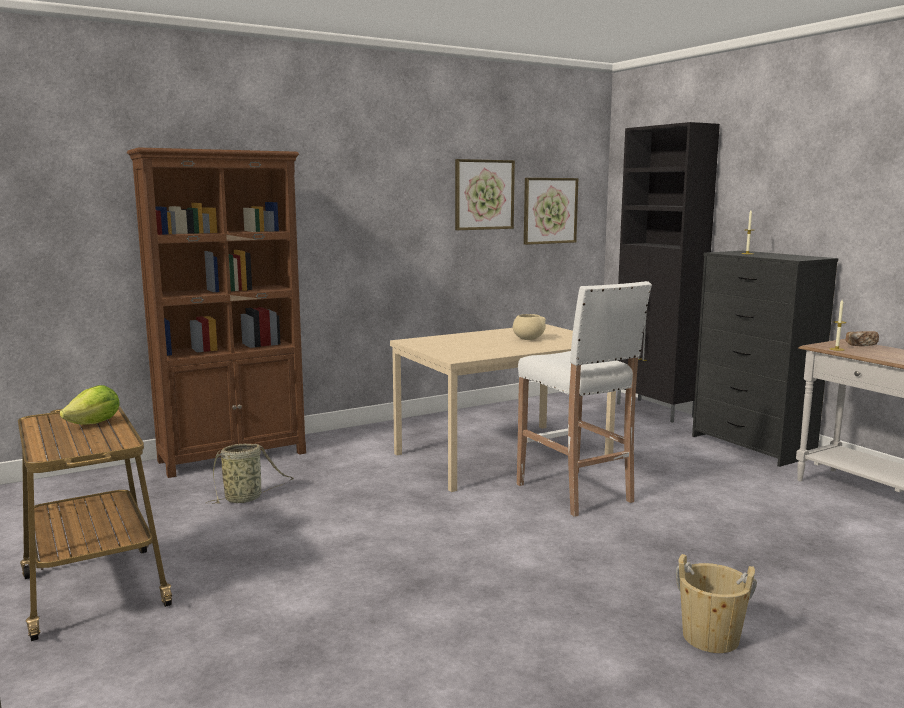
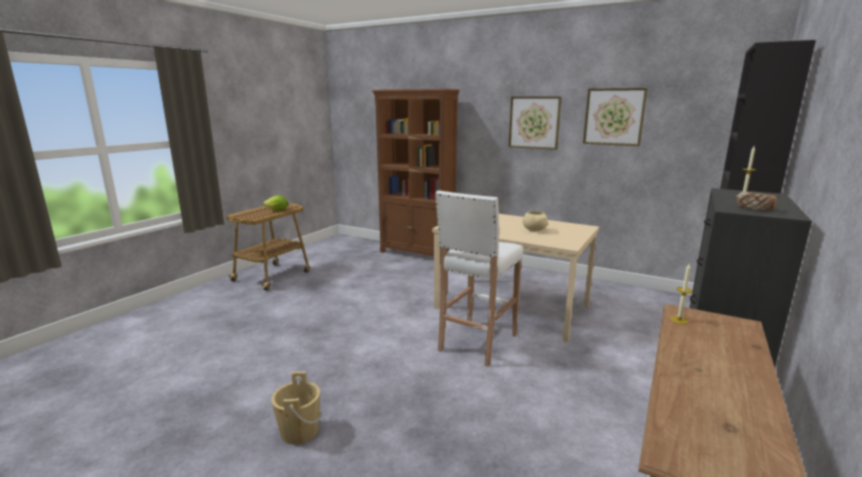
camera: 60 degrees right, 5 degrees up
(246, 498) = (374, 270): basket -> none
(550, 210) = (687, 133): picture -> picture (534, 122)
(861, 345) = (737, 332): bread -> bread (754, 209)

